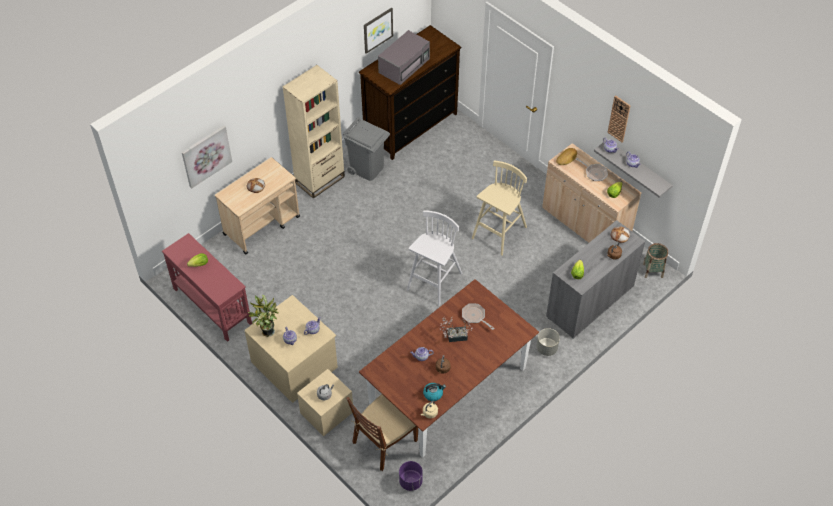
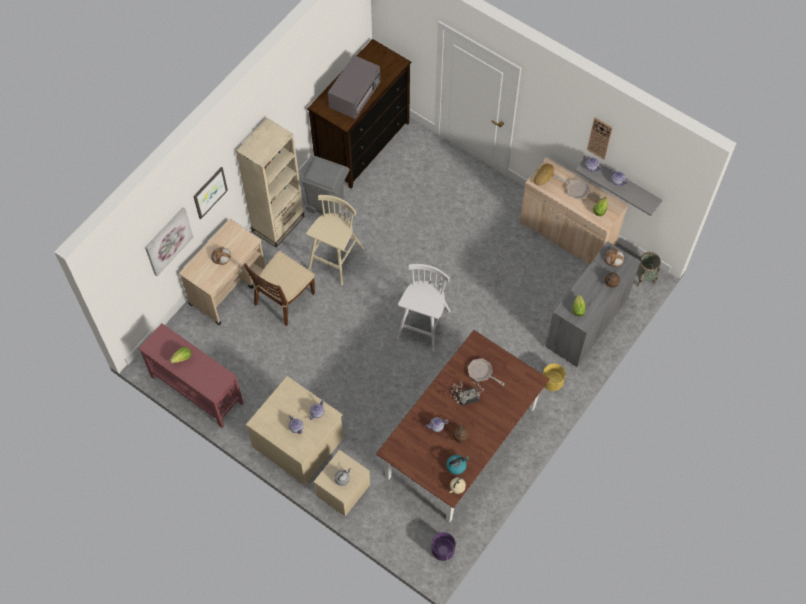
camera: 10 degrees left, 10 degrees up
(266, 331) = (269, 422): potted plant -> none
(377, 30) = (322, 62): picture -> picture (209, 192)
(384, 442) = (408, 512): brown chair -> brown chair (284, 299)
(498, 233) = (479, 259): beige stool -> beige stool (335, 260)
(546, 348) = (552, 382): grey planter -> yellow planter

